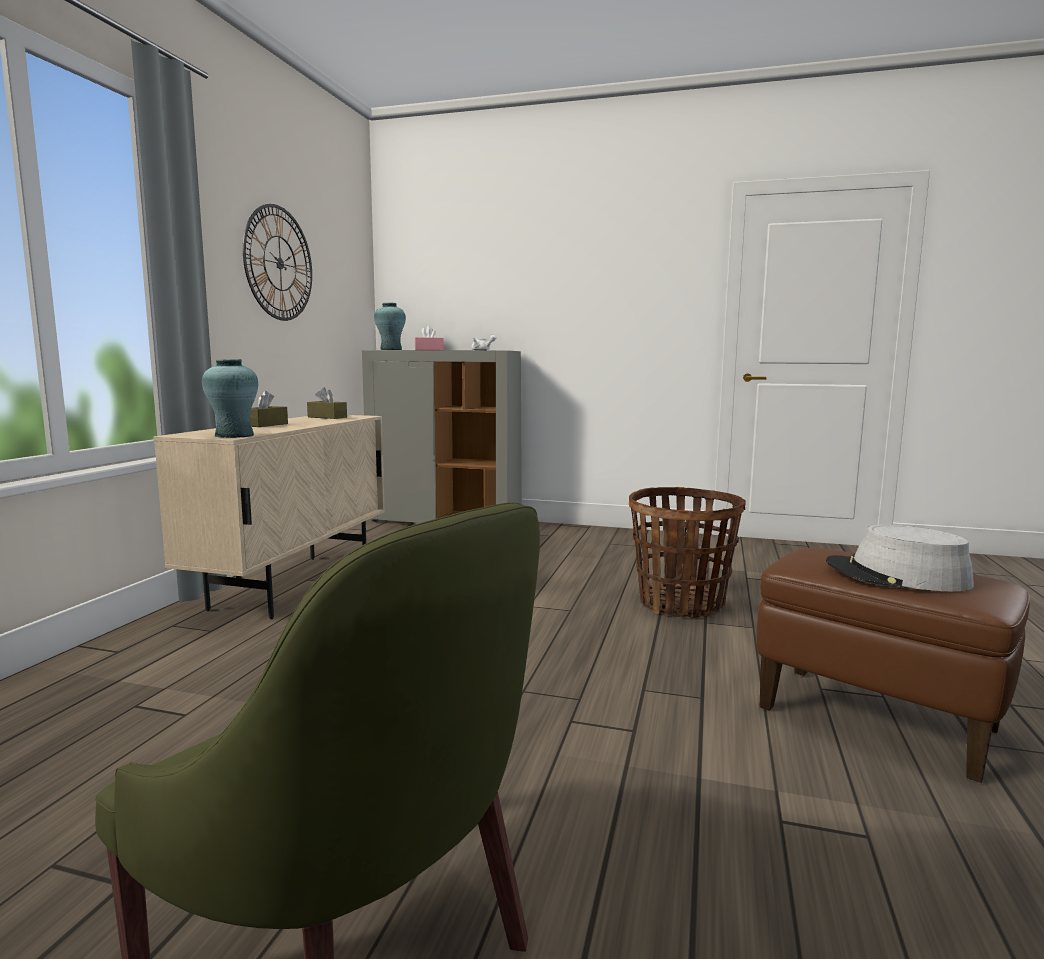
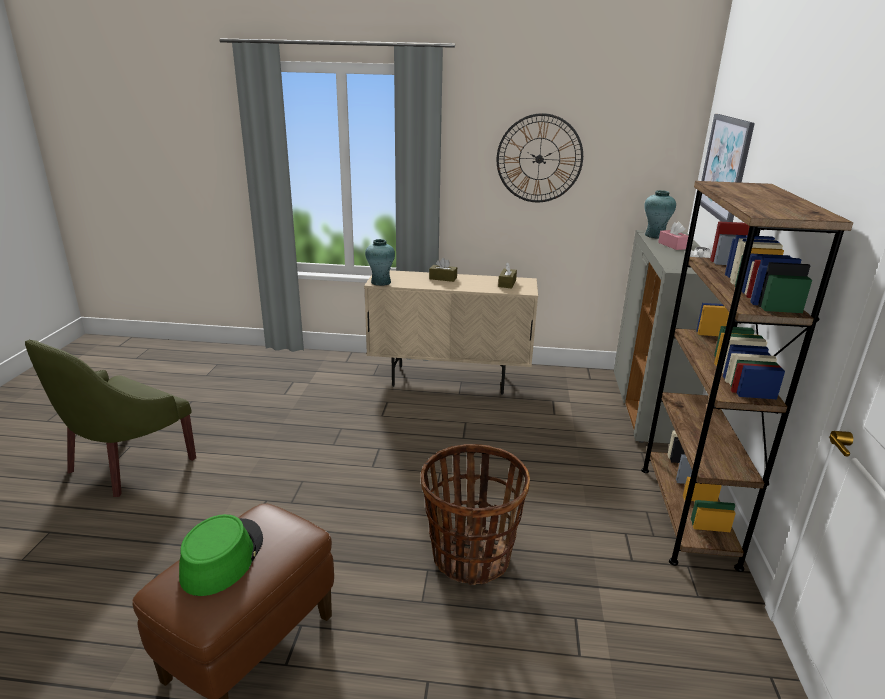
camera: 80 degrees right, 15 degrees up
(448, 273) = (724, 167): none -> picture
(613, 534) = (687, 514): none -> brown bookcase
(896, 576) = (222, 557): grey hat -> green hat

